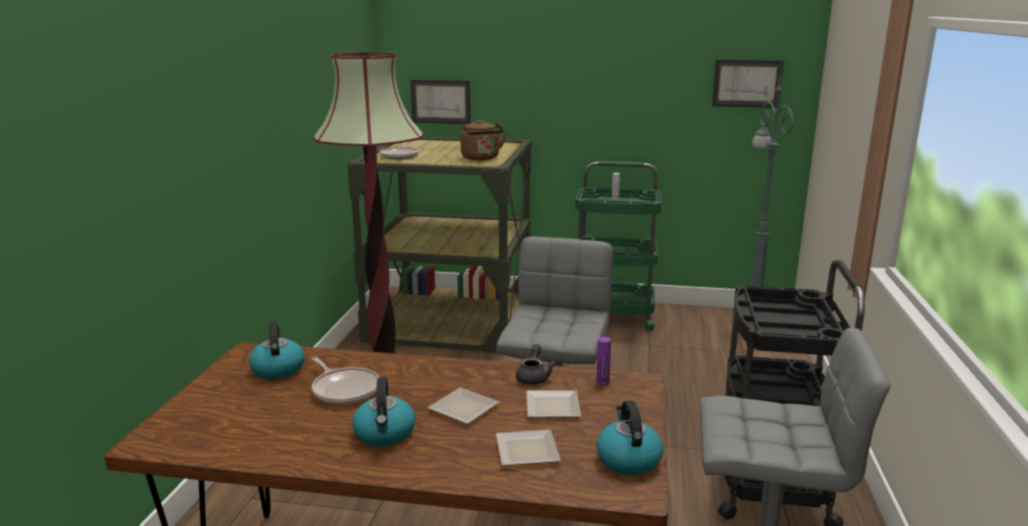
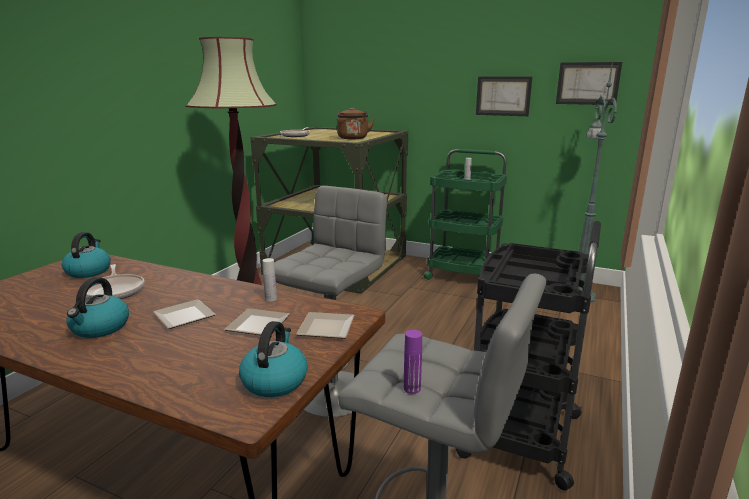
camera: 15 degrees right, 0 degrees up
(441, 101) = (344, 100): picture -> picture (503, 96)
(525, 453) = (191, 360): plate -> plate (324, 329)
(533, 377) = (271, 299): grey teapot -> white bottle
(602, 382) = (324, 310): purple bottle -> purple bottle (412, 388)

